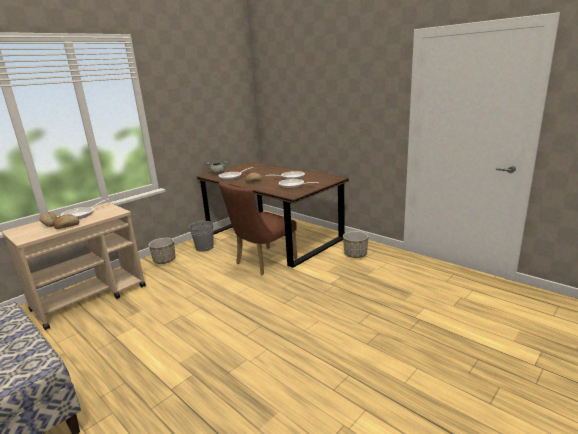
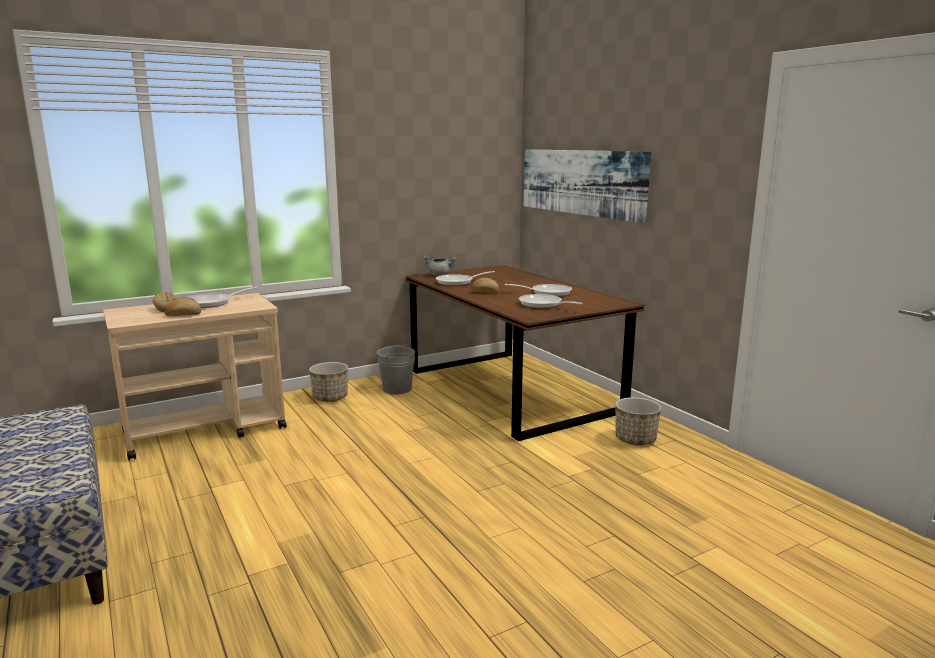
camera: 15 degrees right, 5 degrees down
(262, 263) = (473, 425): brown chair -> none
(297, 108) = (581, 182): none -> picture

